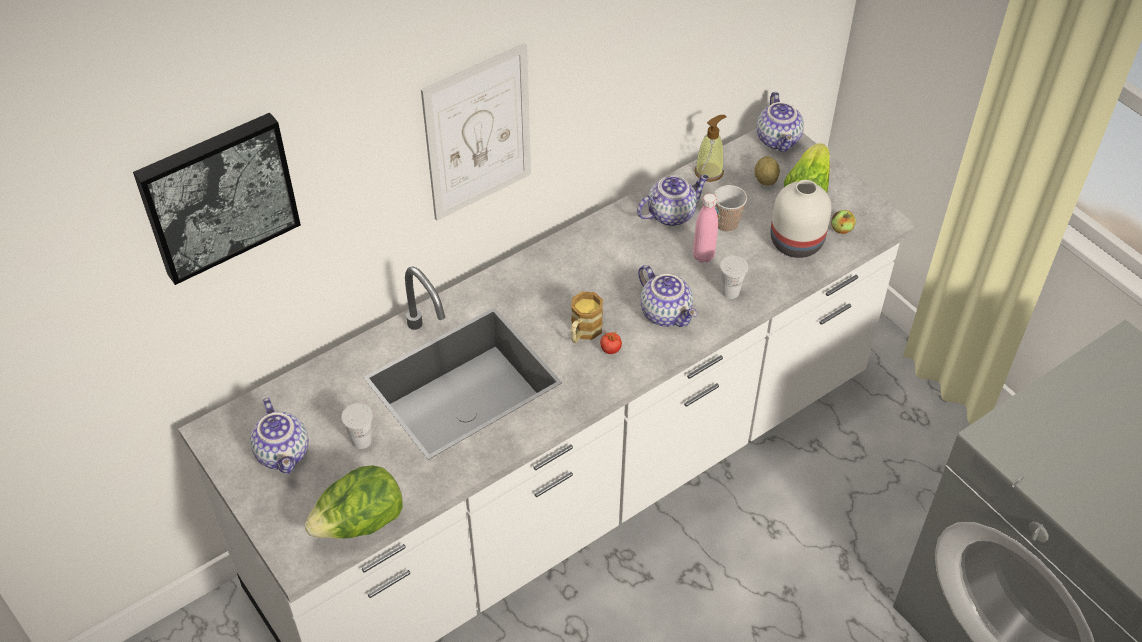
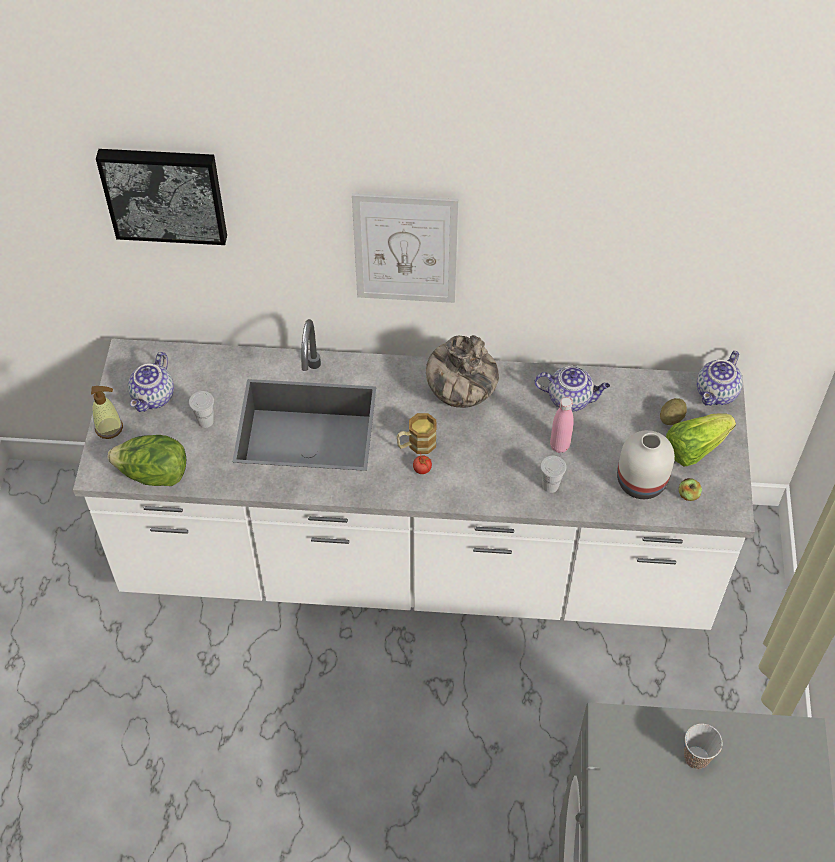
camera: 40 degrees right, 5 degrees up
(576, 267) = (460, 394): none -> vase
(667, 313) = (488, 470): teapot -> none
(709, 172) = (633, 384): soap dispenser -> soap dispenser (109, 428)
(726, 224) = (603, 433): cup -> cup (696, 757)

